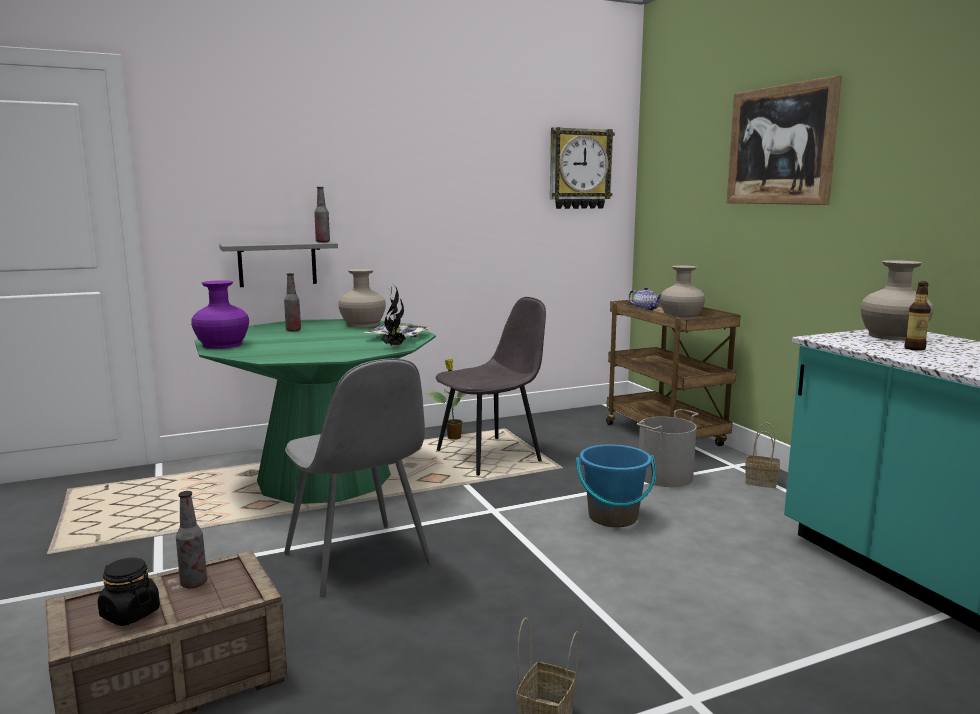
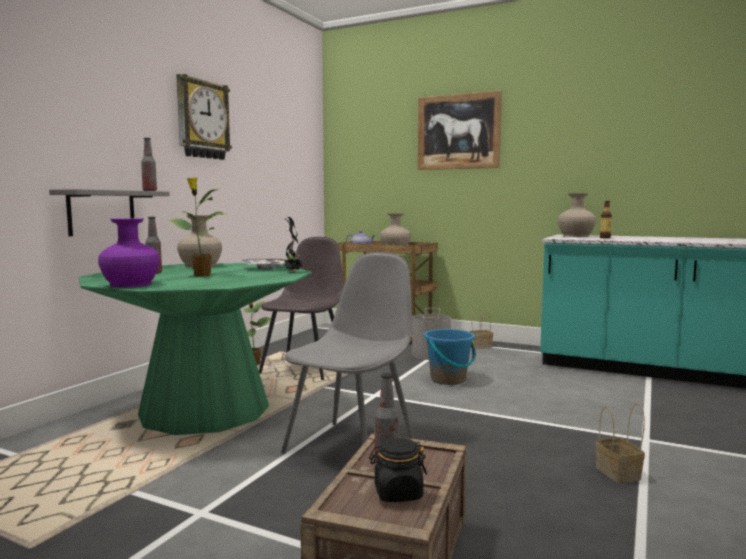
camera: 40 degrees left, 5 degrees down
(310, 339) = (201, 275): none -> potted plant
(358, 560) = (352, 446): grey chair -> grey chair turned 75 degrees counterclockwise
(579, 169) = (296, 145): wall clock -> wall clock (202, 119)

